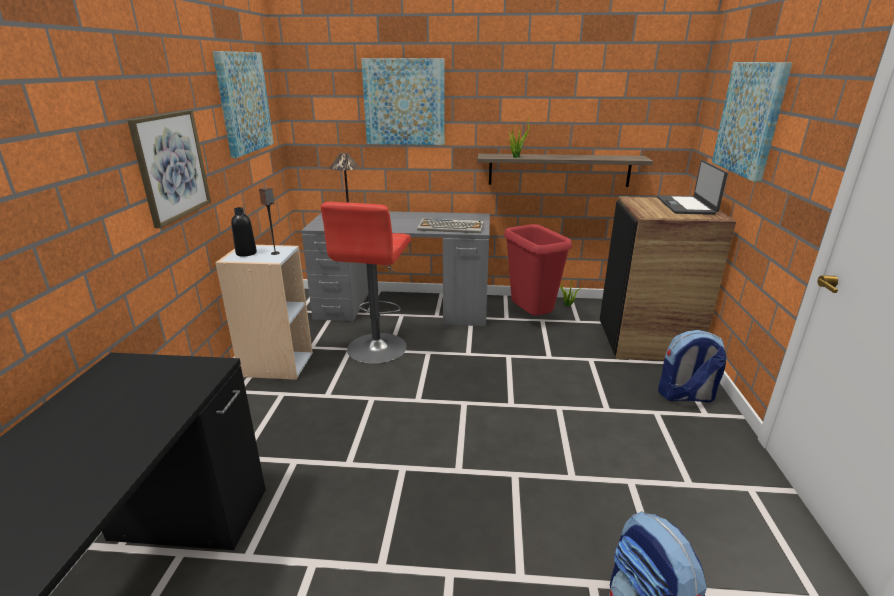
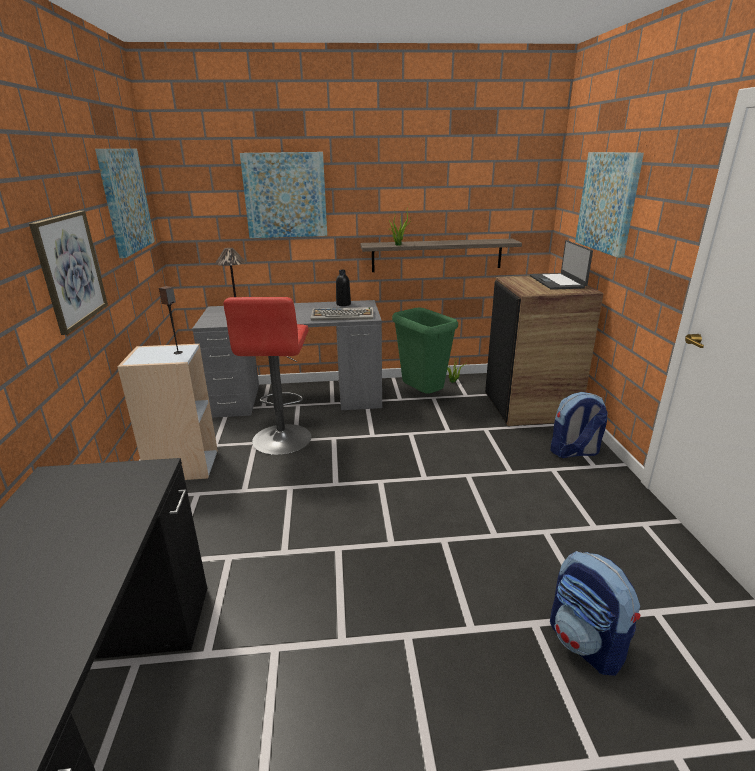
camera: 10 degrees left, 0 degrees up
(246, 253) = (147, 355): black bottle -> black bottle (343, 304)
(531, 318) = (423, 396): red trash can -> green trash can

